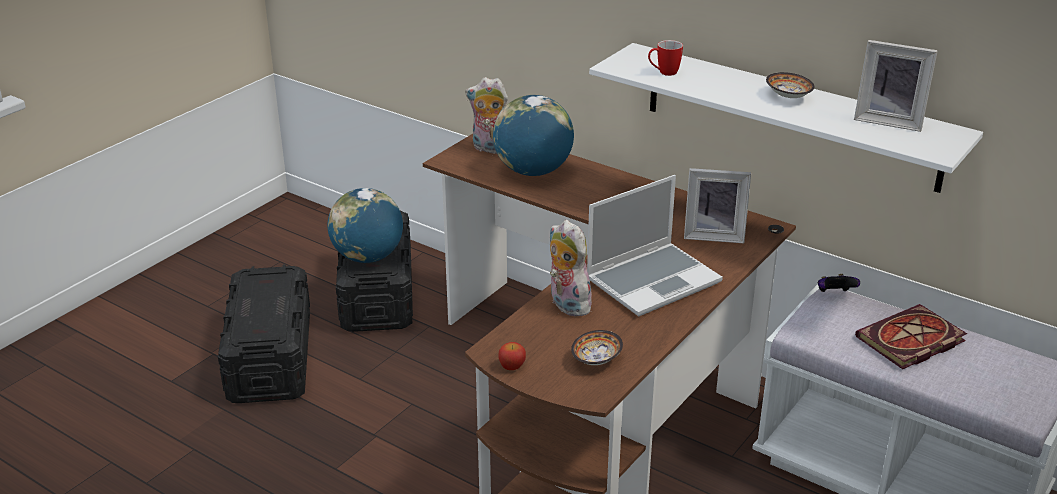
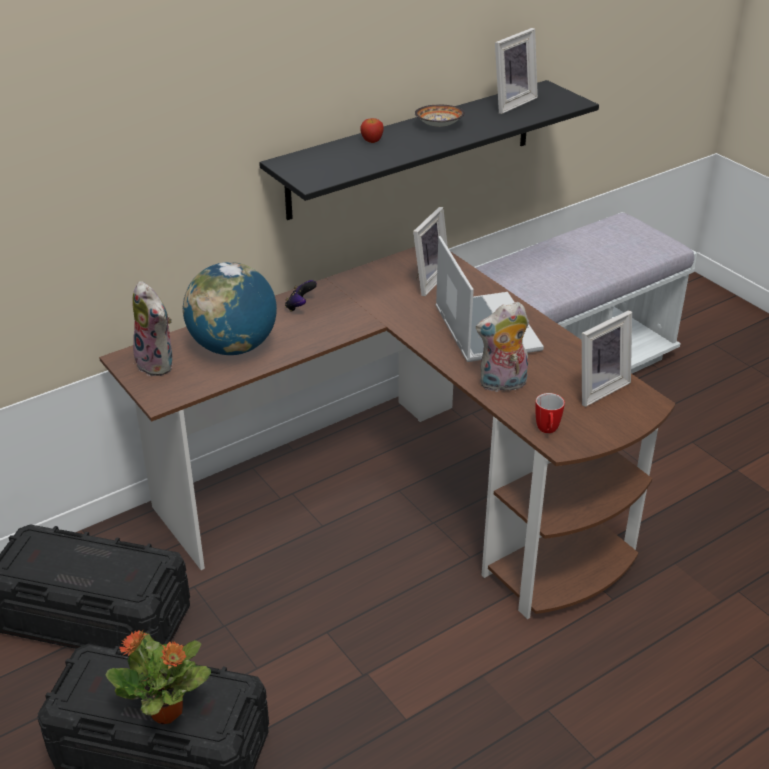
camera: 70 degrees left, 5 degrees up
(250, 315) = (167, 712): none -> potted plant
(368, 257) = (111, 575): globe -> none
(490, 149) = (158, 363): plush toy -> plush toy turned 75 degrees counterclockwise
(512, 366) = (592, 438): apple -> apple (372, 140)
(598, 359) = (597, 388): bowl -> picture frame
(663, 73) = (347, 163): mug -> mug (547, 431)
(790, 116) = (412, 149): white shelf -> black shelf
(834, 294) = (492, 269): game controller -> game controller (300, 306)
(910, 341) = (572, 259): book -> none

